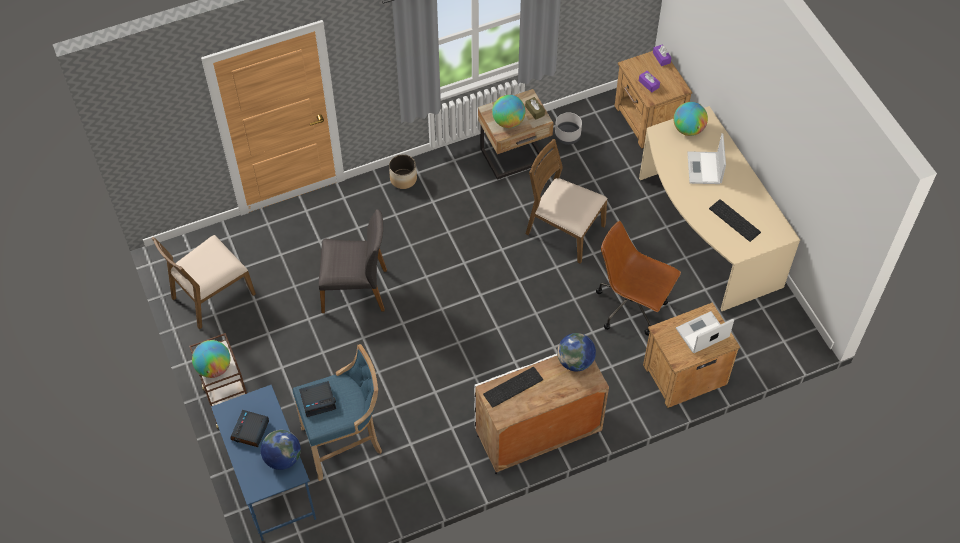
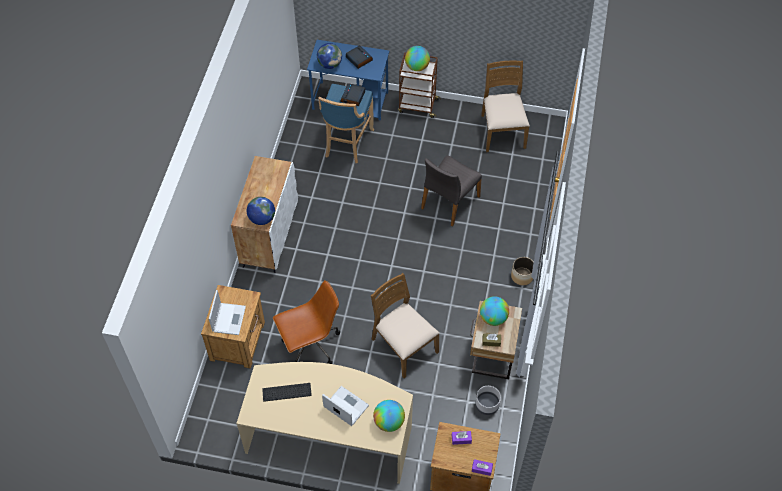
camera: 125 degrees right, 0 degrees up
(513, 388) = (273, 178): keyboard -> none
(564, 230) = (403, 346): brown chair -> brown chair turned 105 degrees counterclockwise

